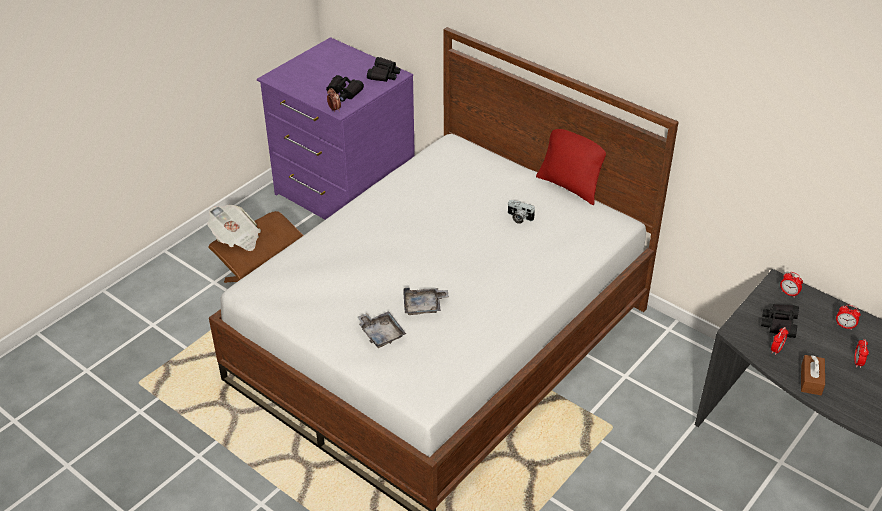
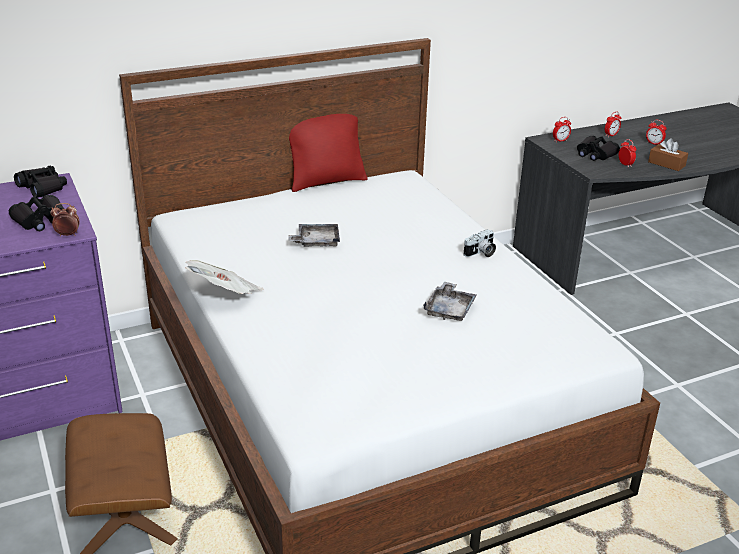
camera: 65 degrees left, 10 degrees down
(236, 238) = (96, 470): newspaper -> newspaper (225, 294)
(381, 333) = (478, 349): grey tray -> grey tray (316, 242)
(519, 218) = (350, 218): camera -> camera (480, 253)

